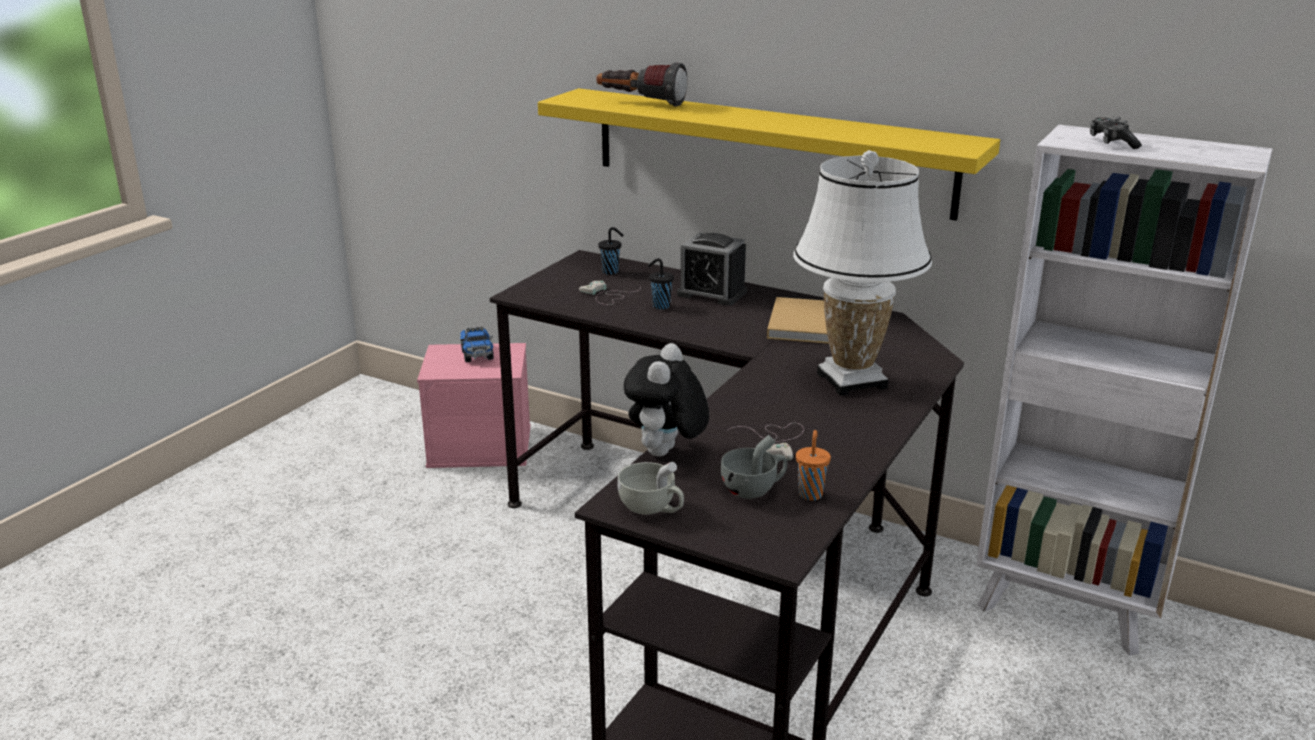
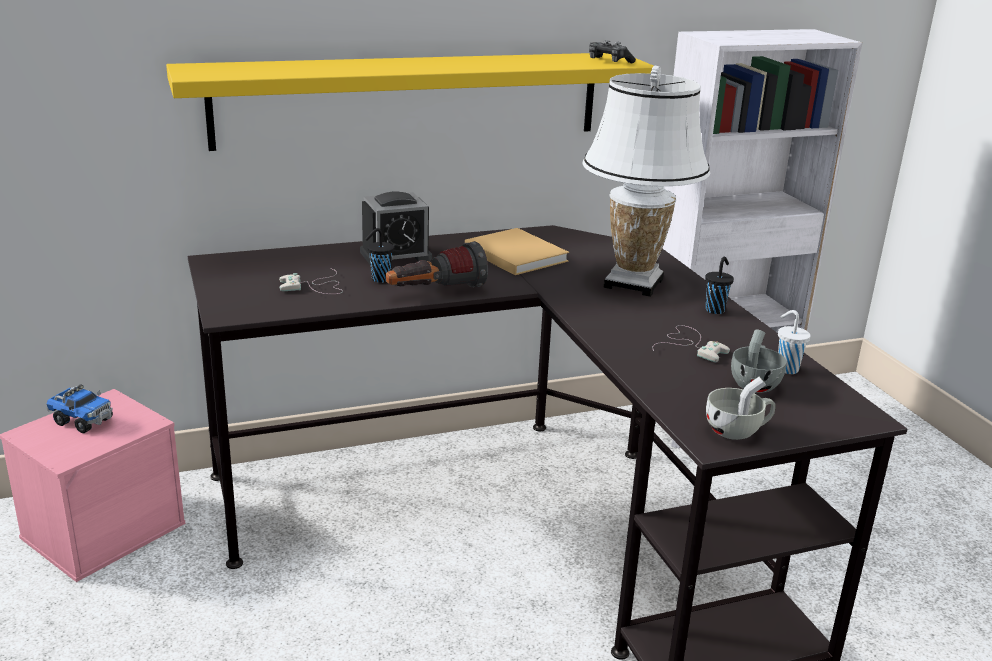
camera: 50 degrees left, 0 degrees up
(611, 272) = (268, 265): black cup -> black cup (715, 310)
(640, 103) = (282, 67): flashlight -> flashlight (435, 292)
(666, 454) = (654, 388): plush toy -> none
(810, 493) = (786, 369): orange cup -> white cup
(1111, 143) = (747, 38): game controller -> game controller (608, 61)

